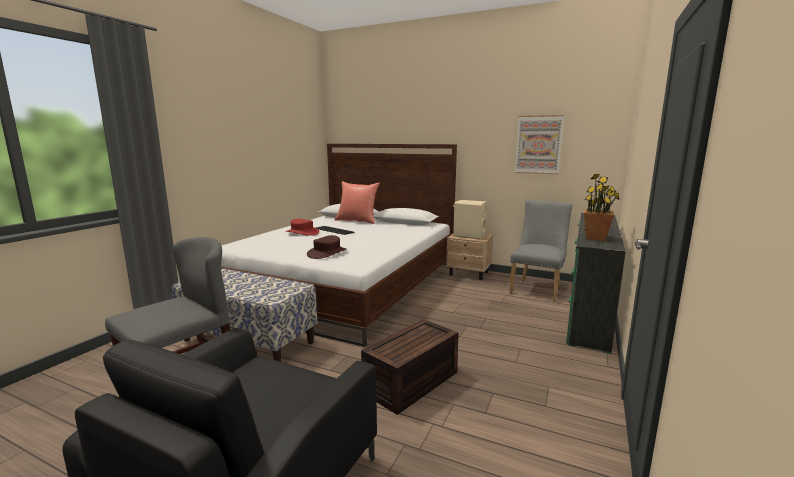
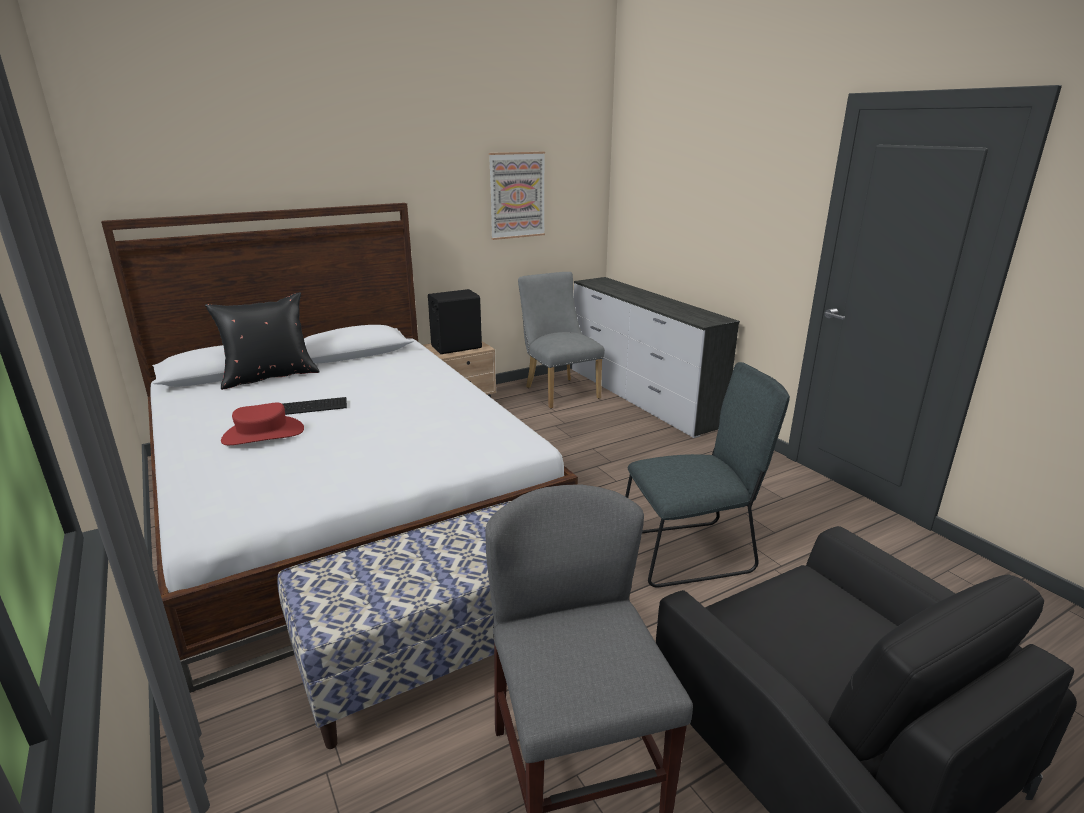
camera: 55 degrees left, 10 degrees up
(327, 253) = (430, 447): brown hat -> none
(357, 221) = (269, 376): red pillow -> black pillow
(411, 383) = (691, 552): brown storage box -> grey chair
(469, 236) = (456, 347): beige speaker -> black speaker
(588, 311) = (640, 397): green dresser -> white dresser
(595, 238) = (684, 312): potted plant -> none

